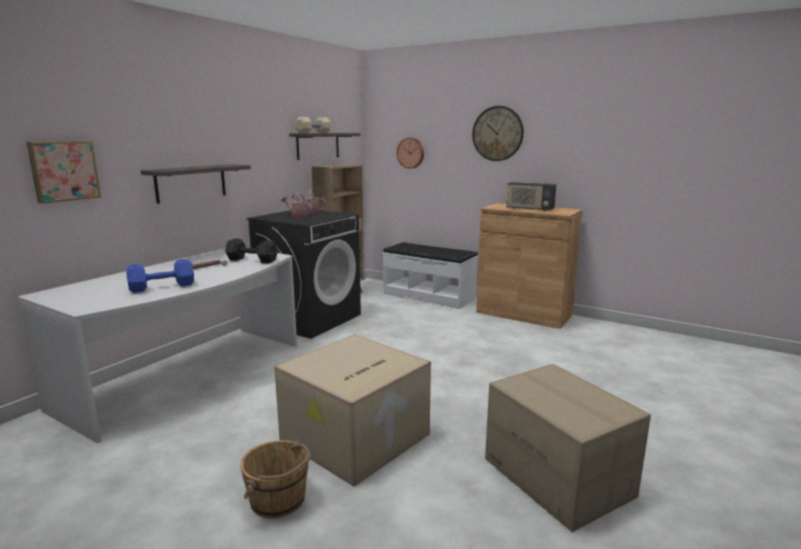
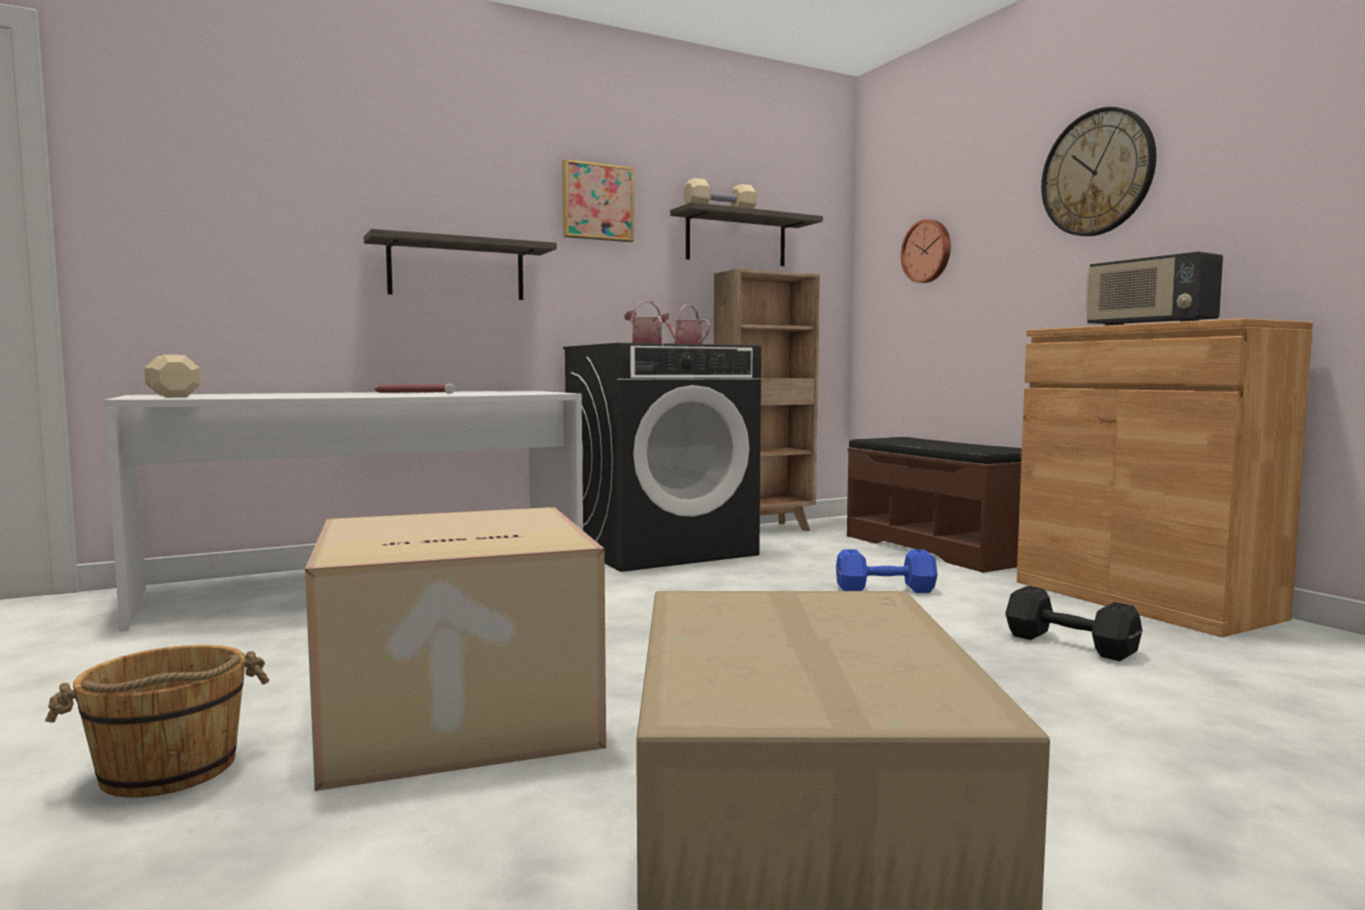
camera: 30 degrees right, 10 degrees down
(64, 171) = (233, 220): picture -> picture (597, 202)
(82, 299) = (172, 396): none -> beige dumbbell
(160, 287) = (293, 396): blue dumbbell -> blue dumbbell (882, 589)
(251, 260) = (502, 393): black dumbbell -> black dumbbell (1068, 644)
(429, 296) = (940, 548): white bench -> brown bench

